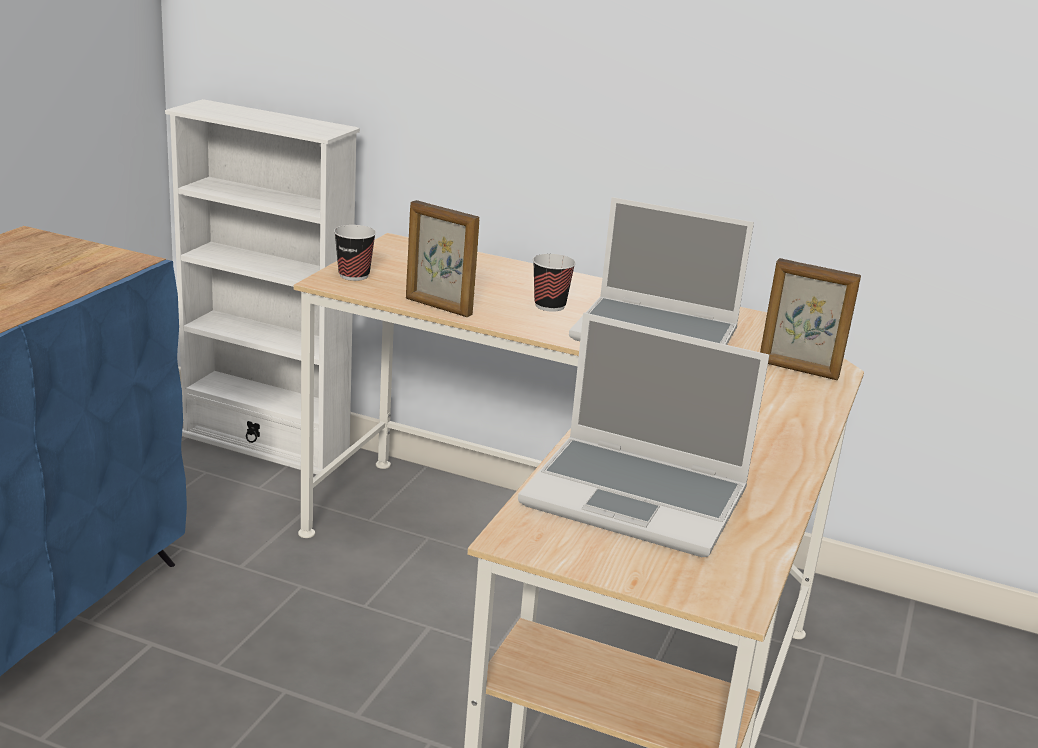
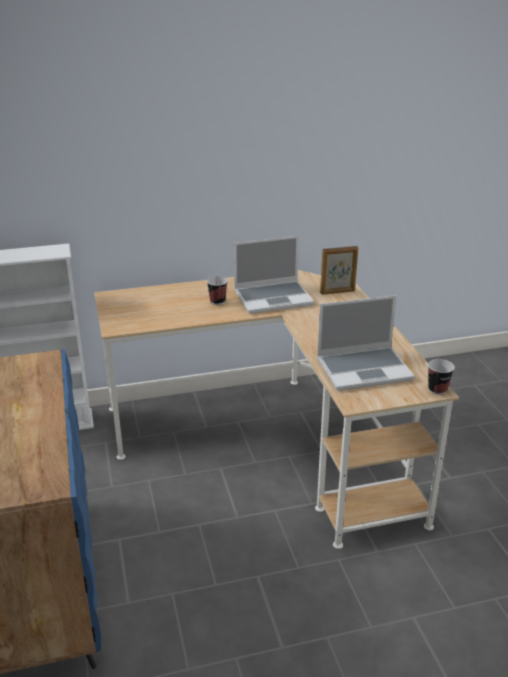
camera: 35 degrees left, 5 degrees up
(354, 275) = (119, 321): cup -> cup (437, 389)
(438, 307) = (178, 321): picture frame -> none

